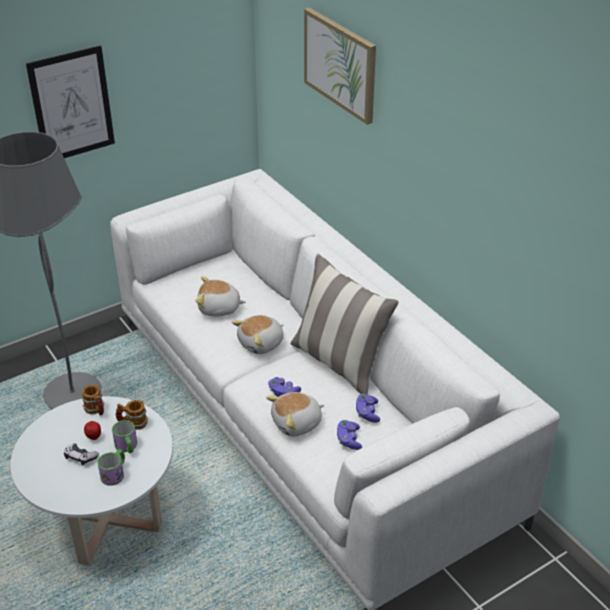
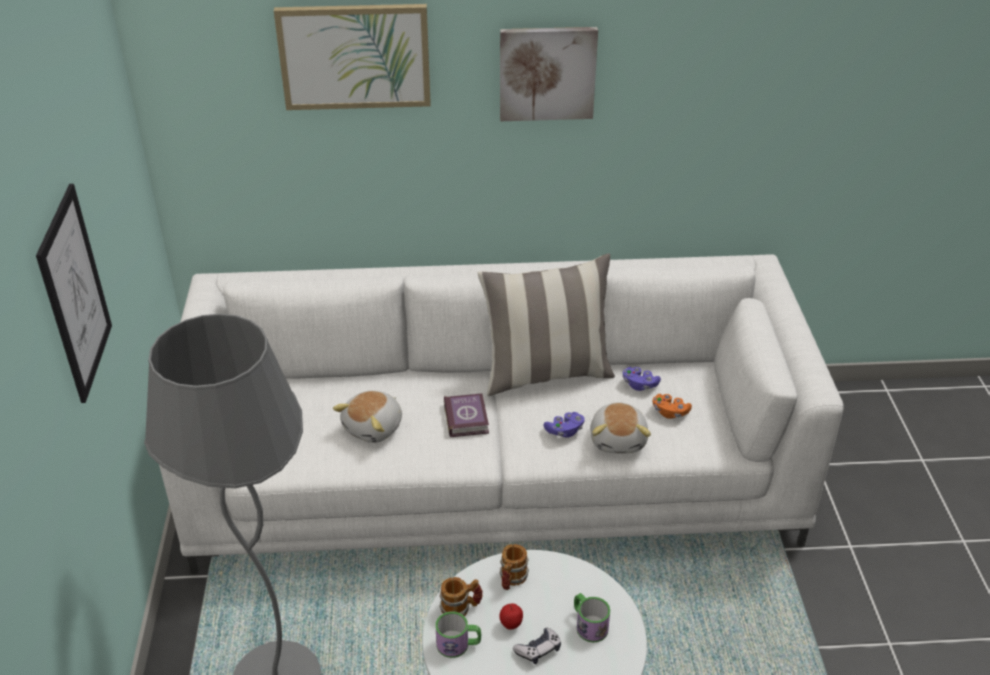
camera: 60 degrees left, 0 degrees up
(127, 446) = (549, 598): mug -> mug (458, 644)
(261, 344) = (467, 418): plush toy -> book
(348, 440) = (670, 412): purple game controller -> orange game controller
(433, 140) = (547, 73): none -> picture

